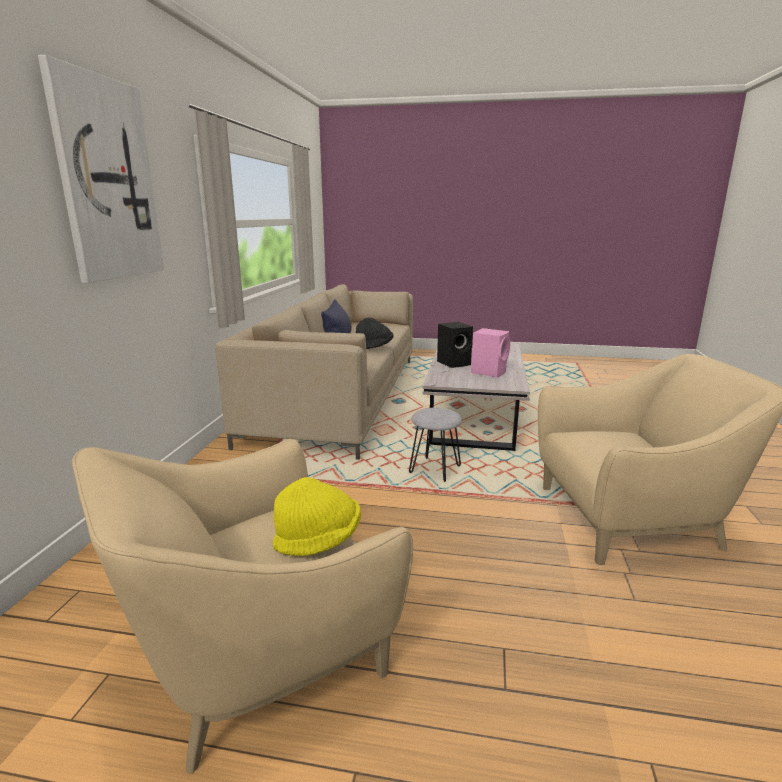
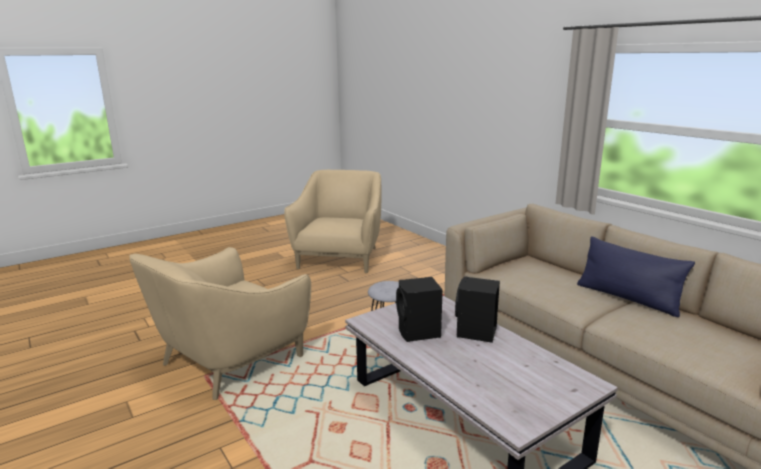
camera: 135 degrees right, 0 degrees up
(106, 180) = (503, 85): picture -> none
(318, 540) = (325, 224): yellow hat -> none
(374, 347) = (570, 302): black hat -> none
(489, 372) = (419, 333): pink speaker -> black speaker

